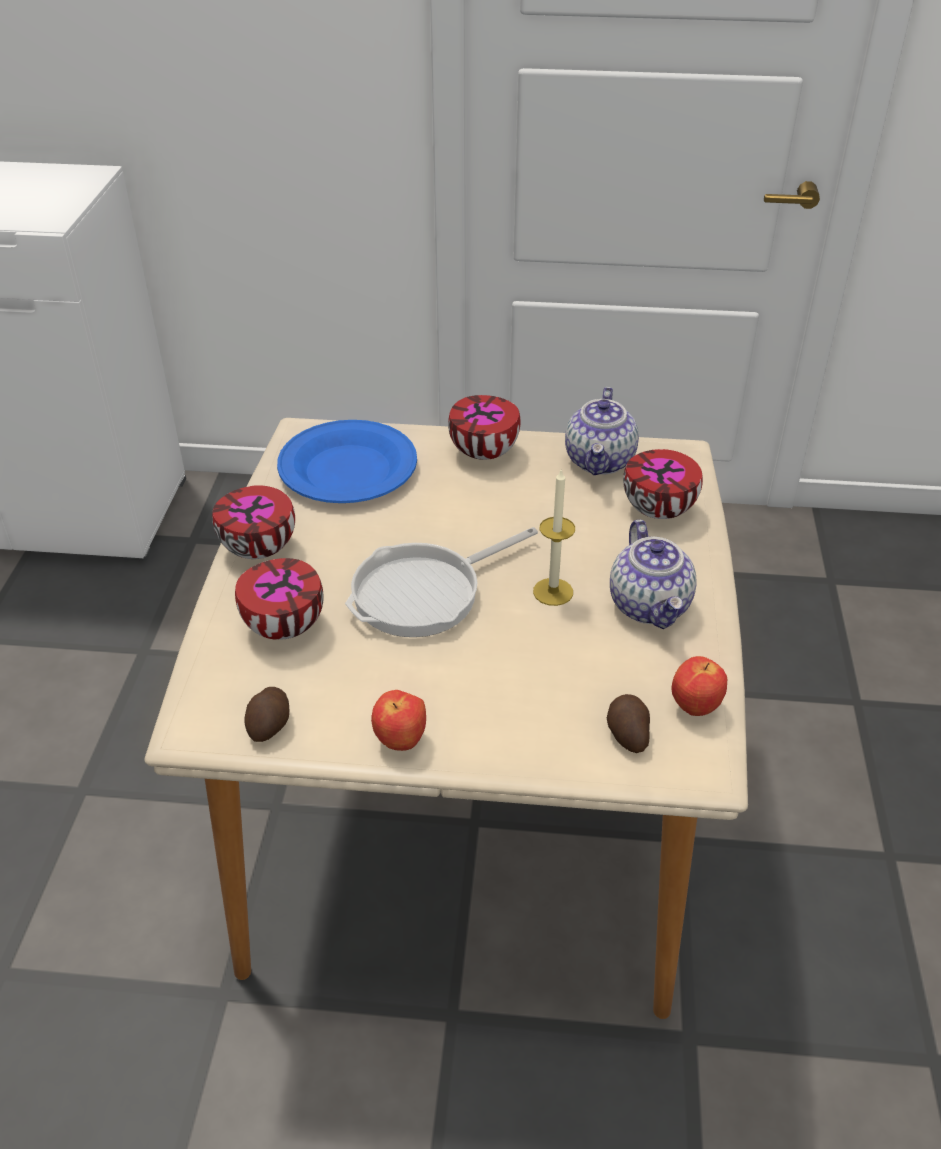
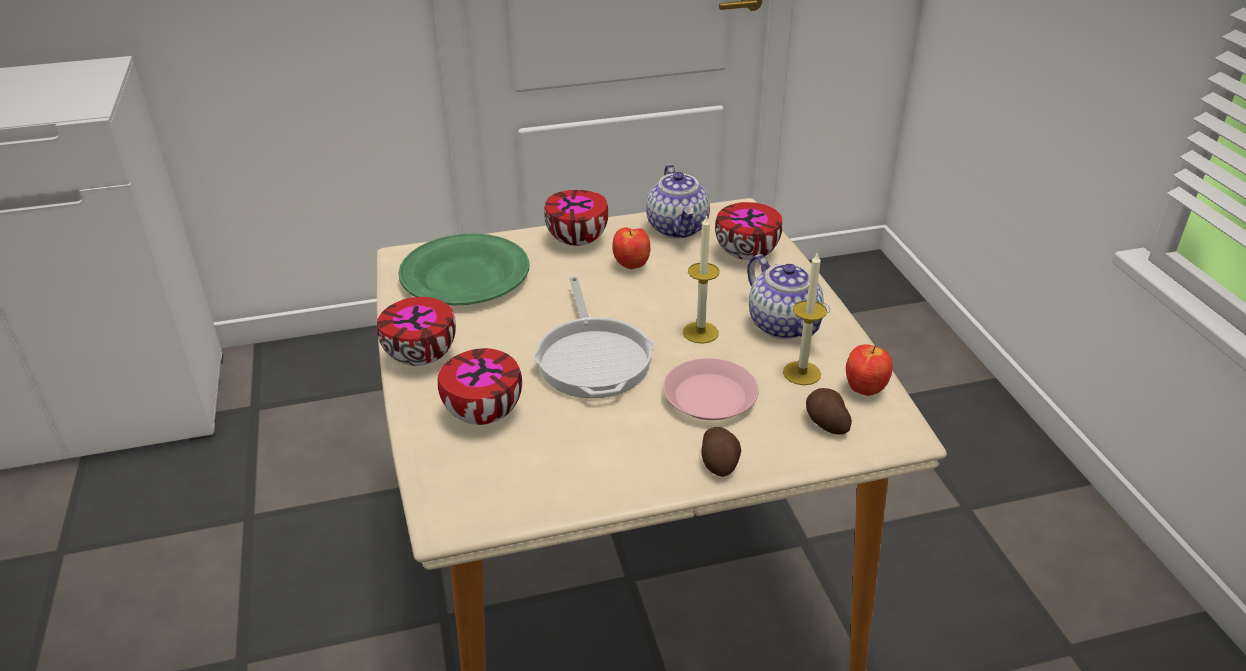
camera: 20 degrees left, 5 degrees down
(270, 724) = (520, 495): potato -> potato (719, 462)
(348, 469) = (466, 277): blue plate -> green plate
(401, 741) = (645, 478): apple -> apple (632, 266)
(424, 593) = (593, 358): frying pan -> frying pan turned 45 degrees counterclockwise
(520, 669) = (710, 397): none -> pink plate
(636, 668) = (802, 373): none -> candle

